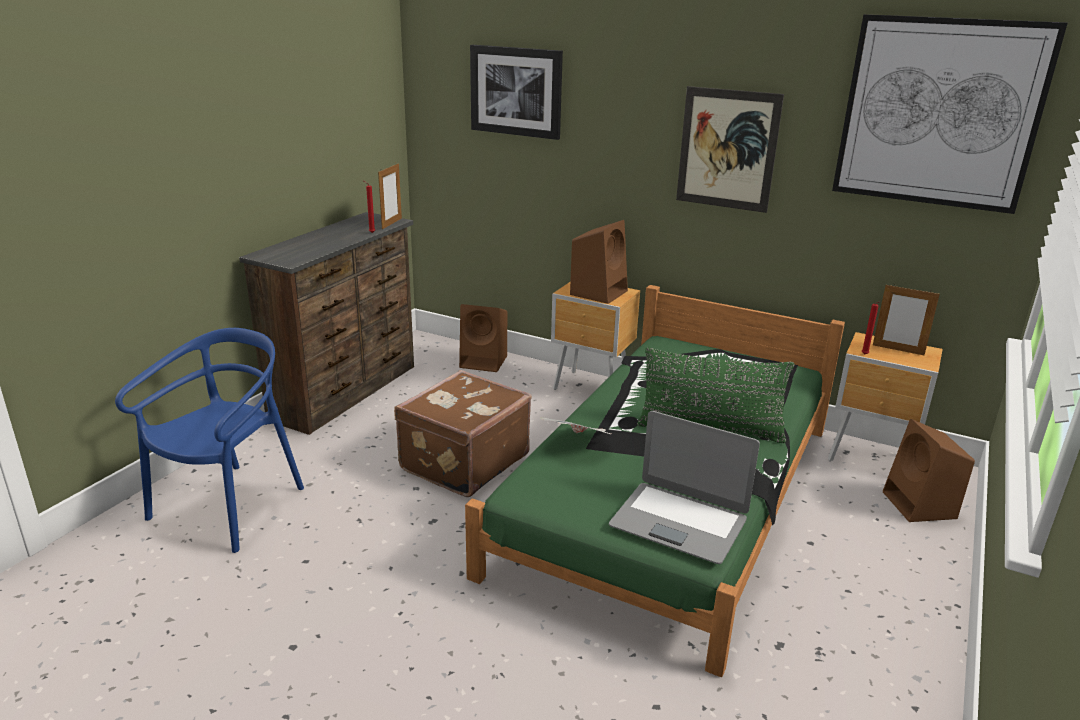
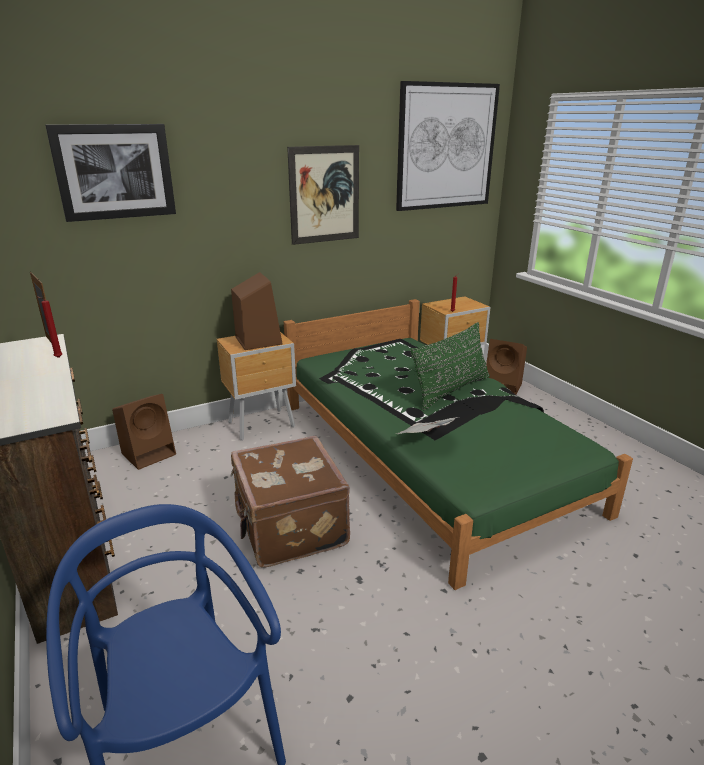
camera: 55 degrees left, 0 degrees up
(679, 522) = (554, 442): laptop -> none
(898, 350) = (455, 304): picture frame -> none

